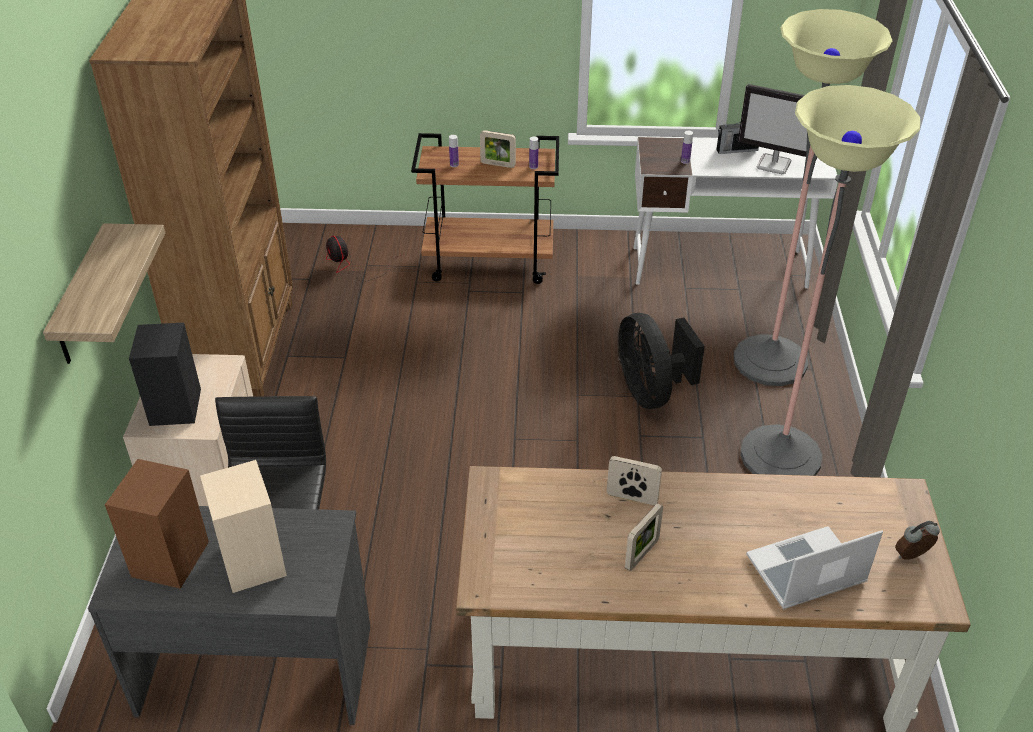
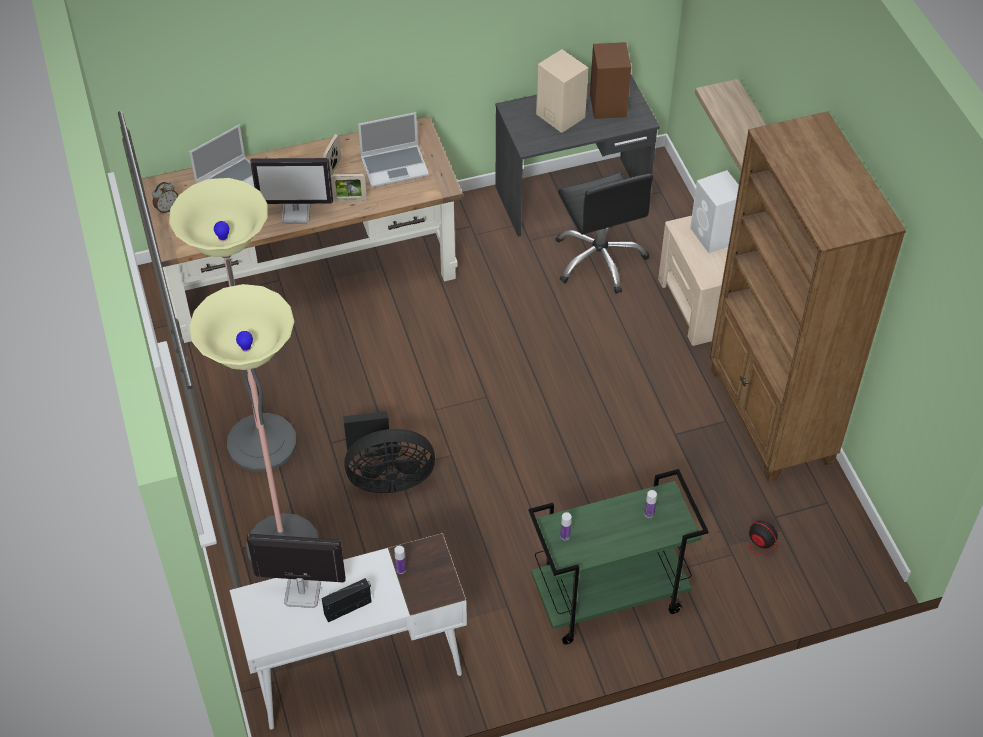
camera: 160 degrees right, 10 degrees up
(175, 406) = (714, 236): black speaker -> white speaker
(490, 262) = (607, 599): brown cart -> green cart
(498, 164) = (604, 528): picture frame -> none
(547, 532) = (395, 166): none -> laptop
(651, 391) = (387, 477): black fan -> black fan turned 120 degrees clockwise
(713, 498) = (297, 213): none -> monitor

